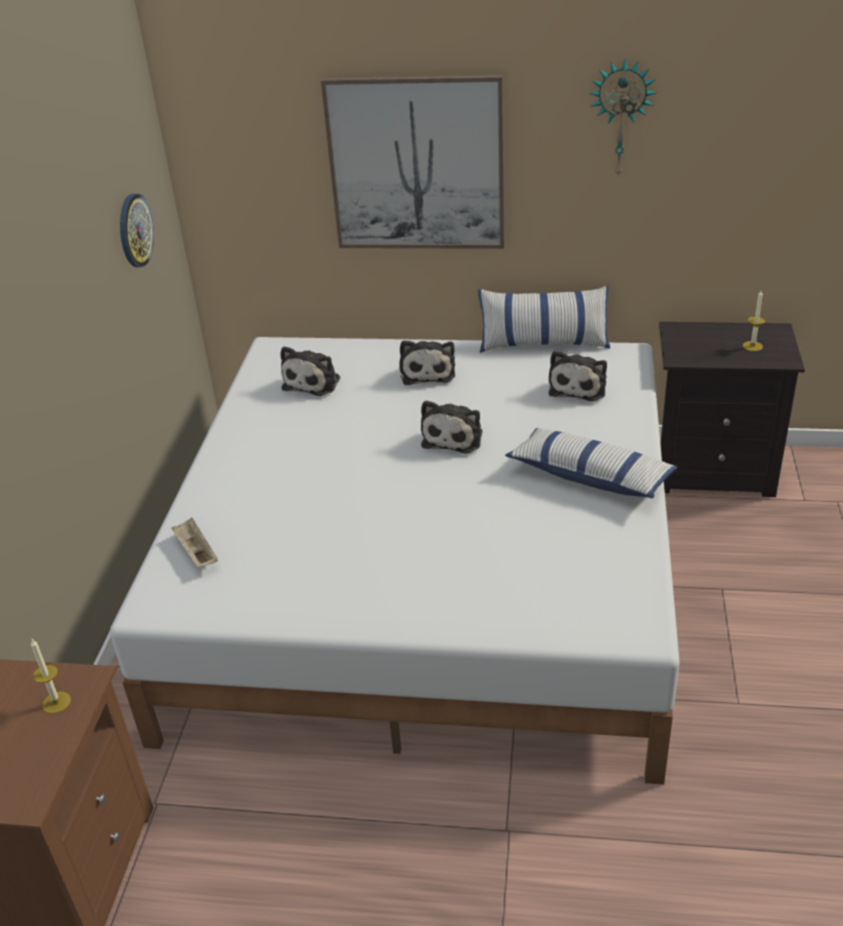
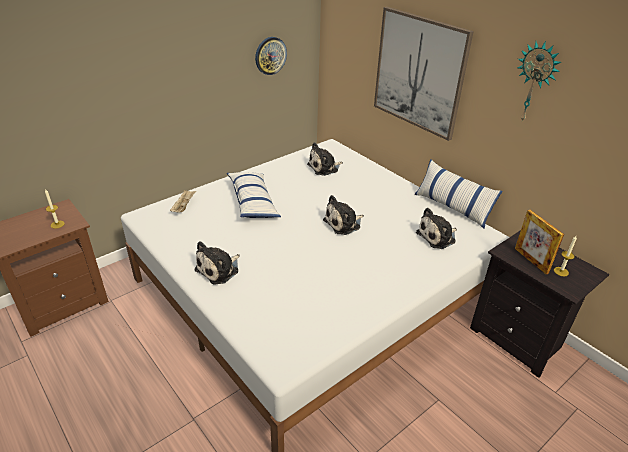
camera: 40 degrees right, 0 degrees up
(427, 372) = (377, 190): plush toy -> plush toy (219, 269)
(590, 476) = (376, 280): pillow -> pillow (253, 202)
(714, 351) = (531, 260): none -> picture frame

